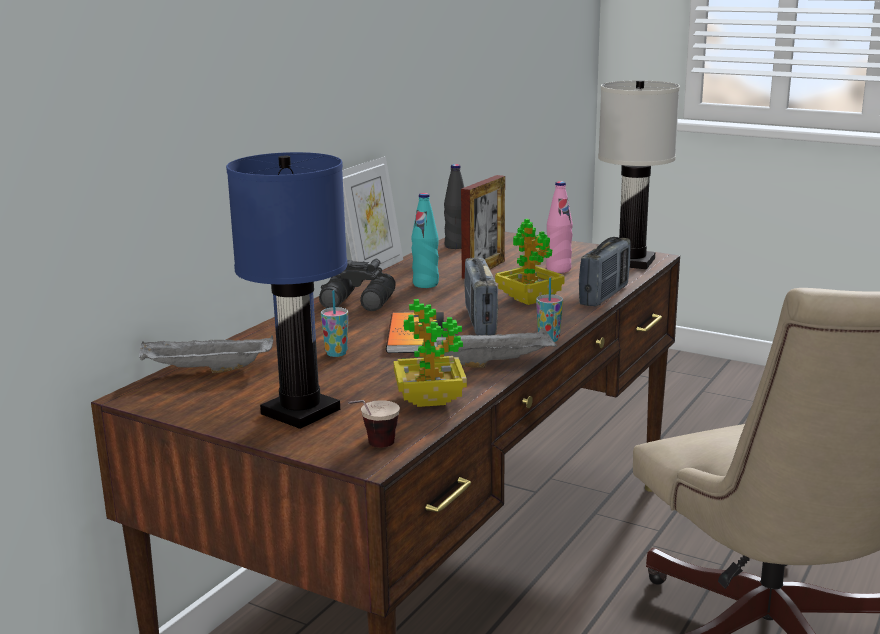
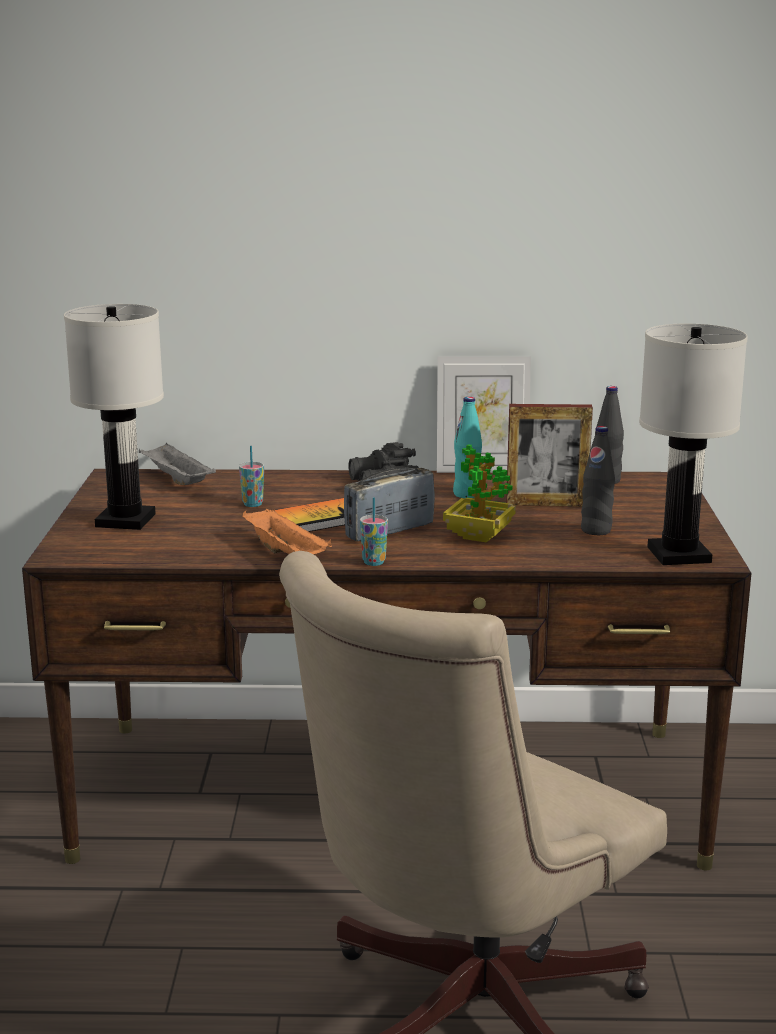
camera: 60 degrees right, 0 degrees up
(300, 412) = (124, 520): blue table lamp -> white table lamp
(372, 449) = (77, 553): cup -> none
(429, 400) = (185, 550): potted plant -> none
(491, 363) = (287, 554): grey tray -> orange tray
(558, 269) = (596, 530): pink bottle -> black bottle
(604, 295) = (537, 562): radio -> none

